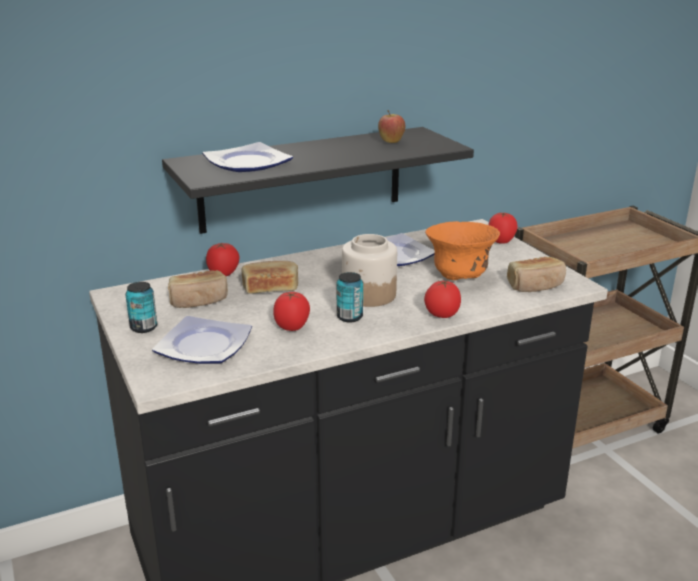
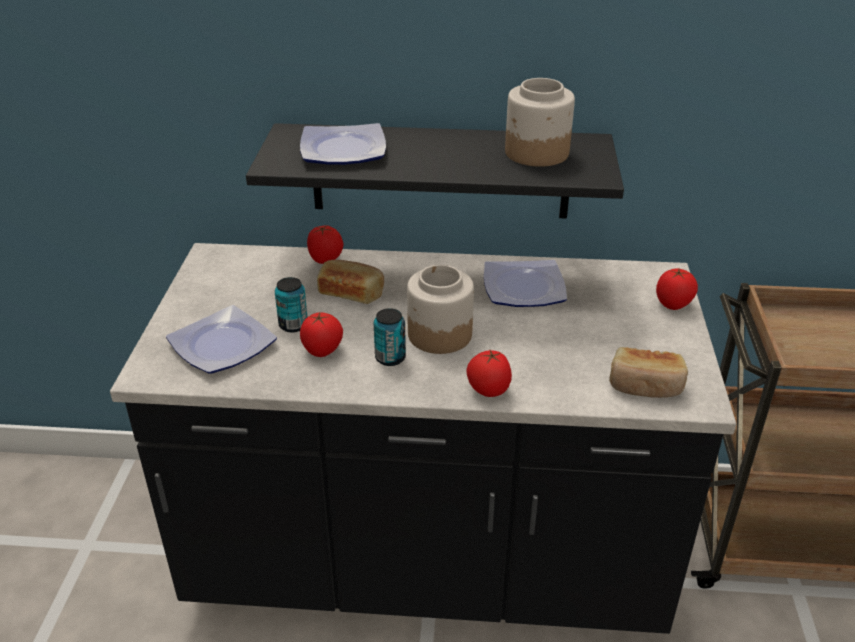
camera: 30 degrees right, 10 degrees up
(144, 327) = (195, 304): can -> can (293, 325)
(198, 300) = (271, 286): bread -> none
(391, 142) = (536, 153): apple -> jar
(459, 277) = (565, 342): orange bowl -> none

